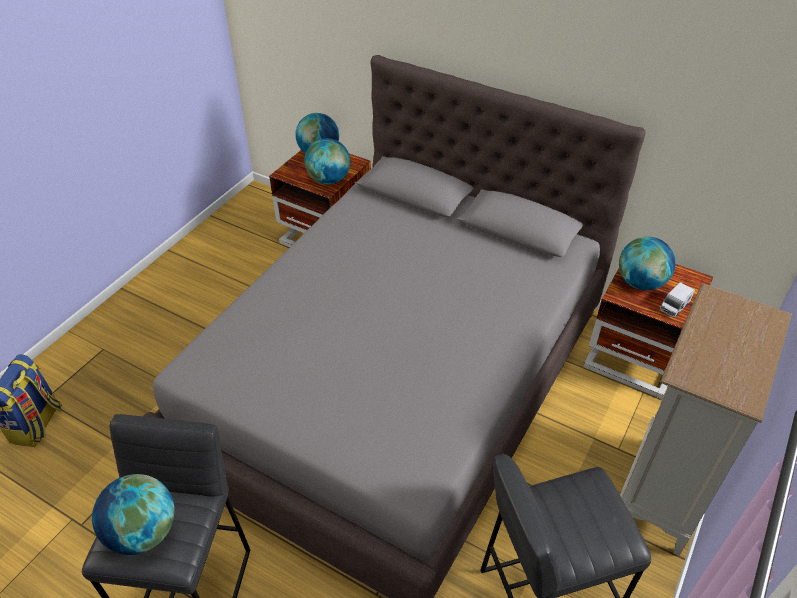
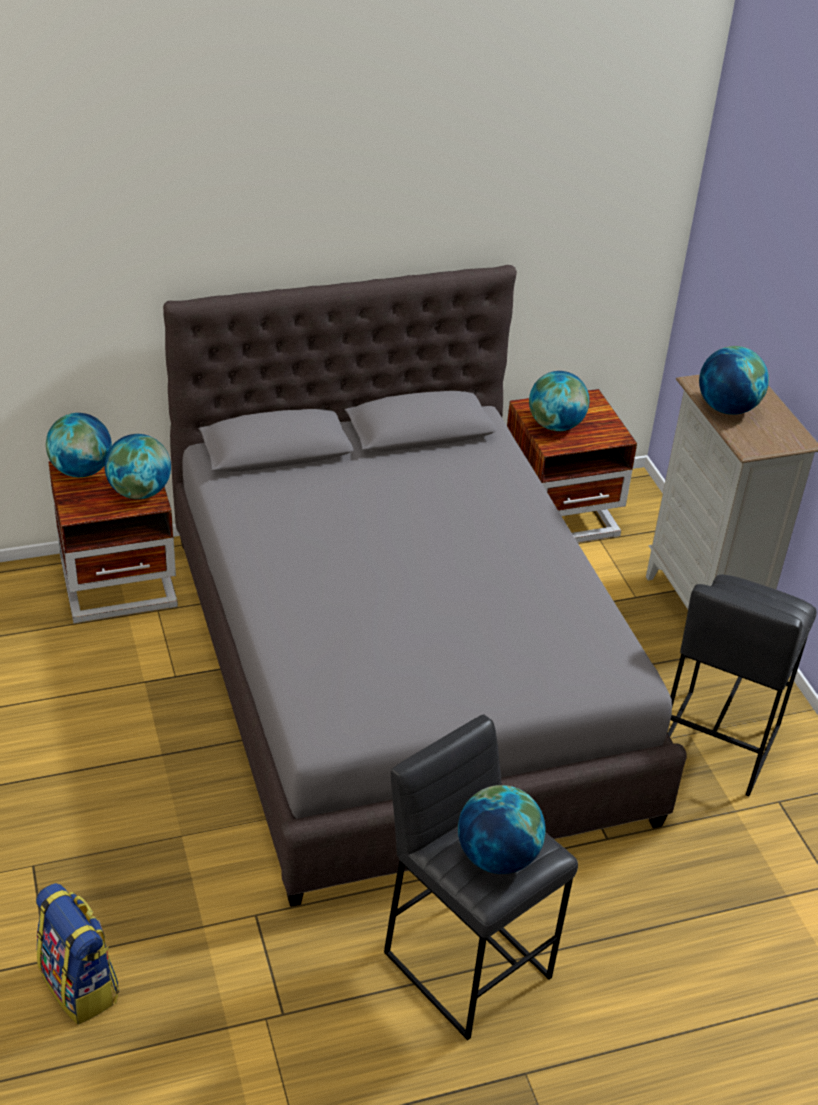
camera: 50 degrees left, 5 degrees down
(674, 306) = (602, 430): toy truck -> none
(711, 331) = (727, 408): none -> globe

